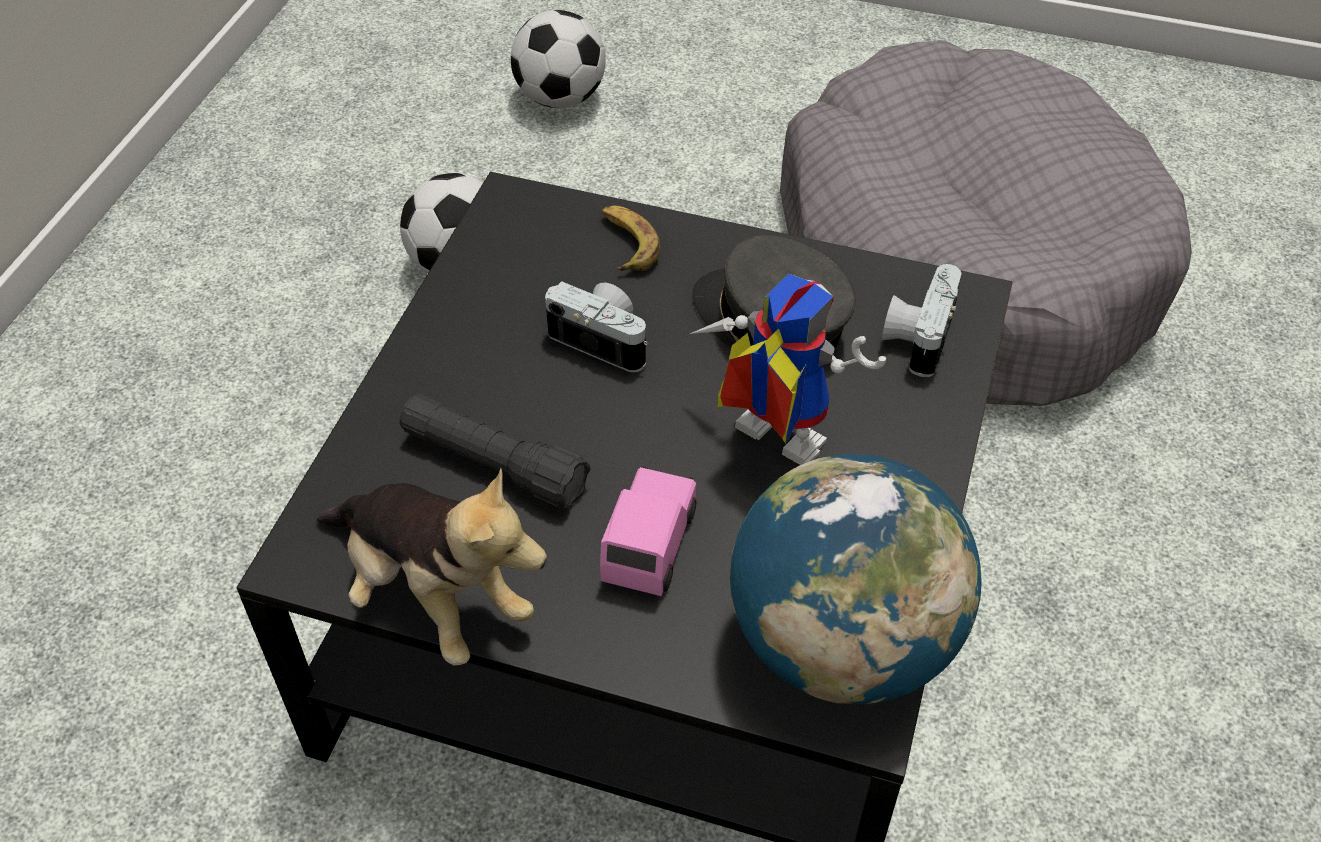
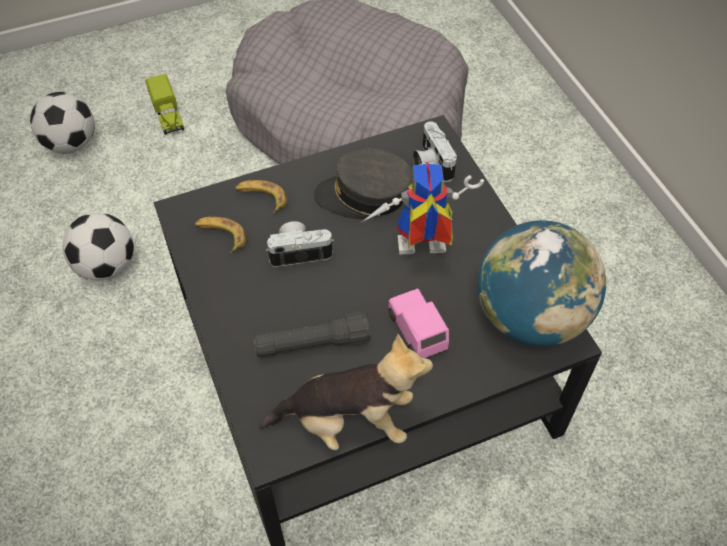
camera: 40 degrees left, 5 degrees up
(526, 259) = (221, 236): none -> banana
(712, 126) = (168, 115): none -> toy truck

